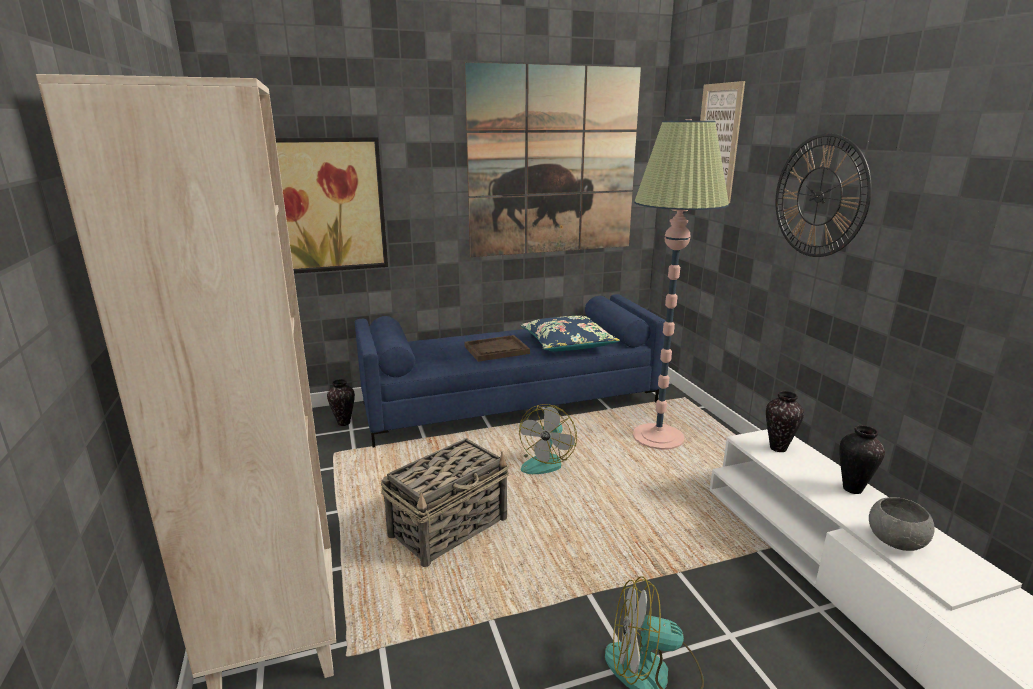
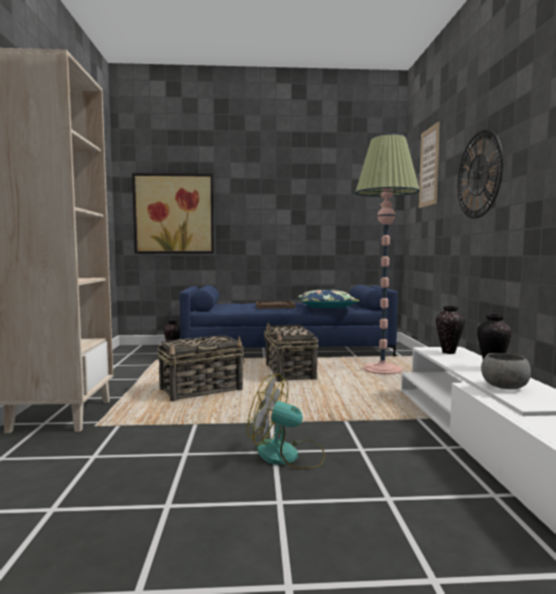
camera: 15 degrees right, 15 degrees down
(545, 461) = (290, 372): fan -> basket
(553, 162) = (326, 192): picture -> none

